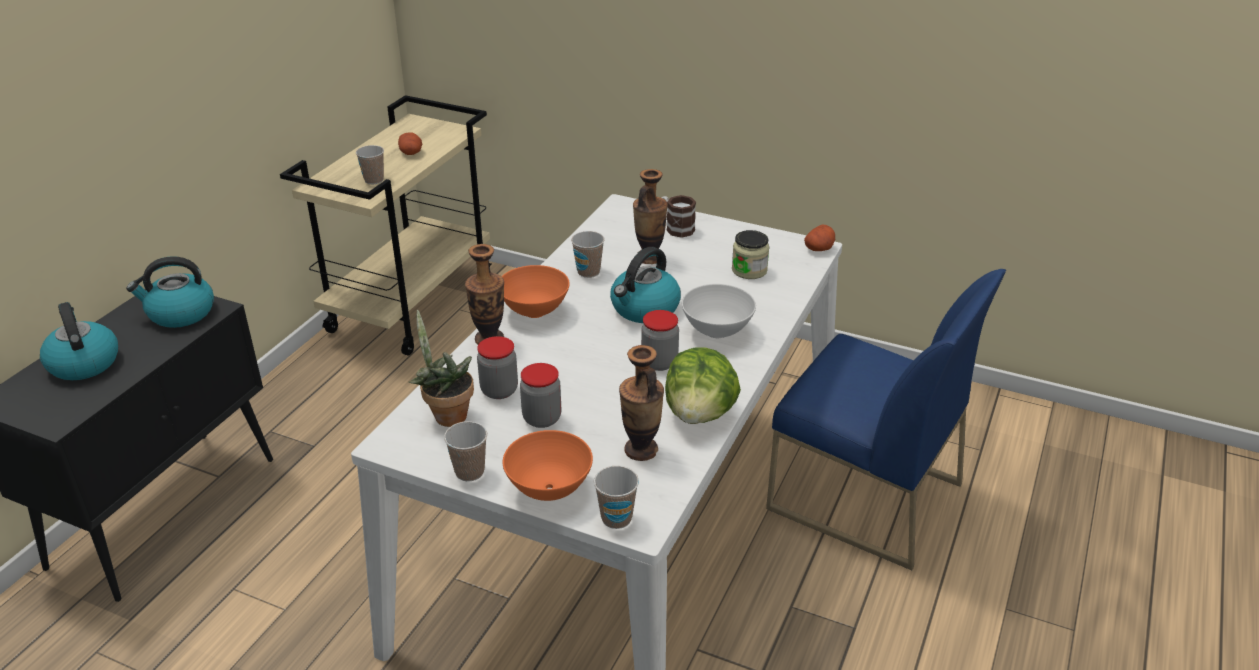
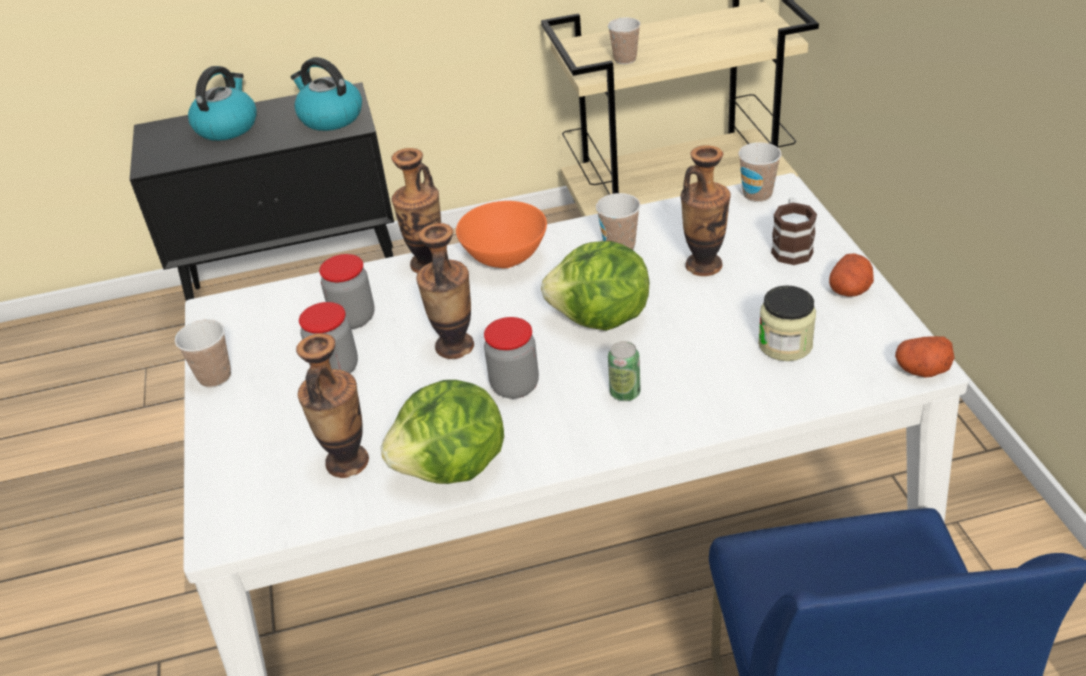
camera: 55 degrees right, 5 degrees up
(411, 153) = (700, 44): potato -> potato (850, 290)
(446, 415) = (286, 313): potted plant -> none
(549, 489) = (230, 439): orange bowl -> none
(590, 366) = (454, 346): none -> vase
(616, 518) = (221, 510): cup -> cup (757, 194)
(644, 309) = (601, 319): kettle -> lettuce
(718, 332) = (625, 393): white bowl -> can

